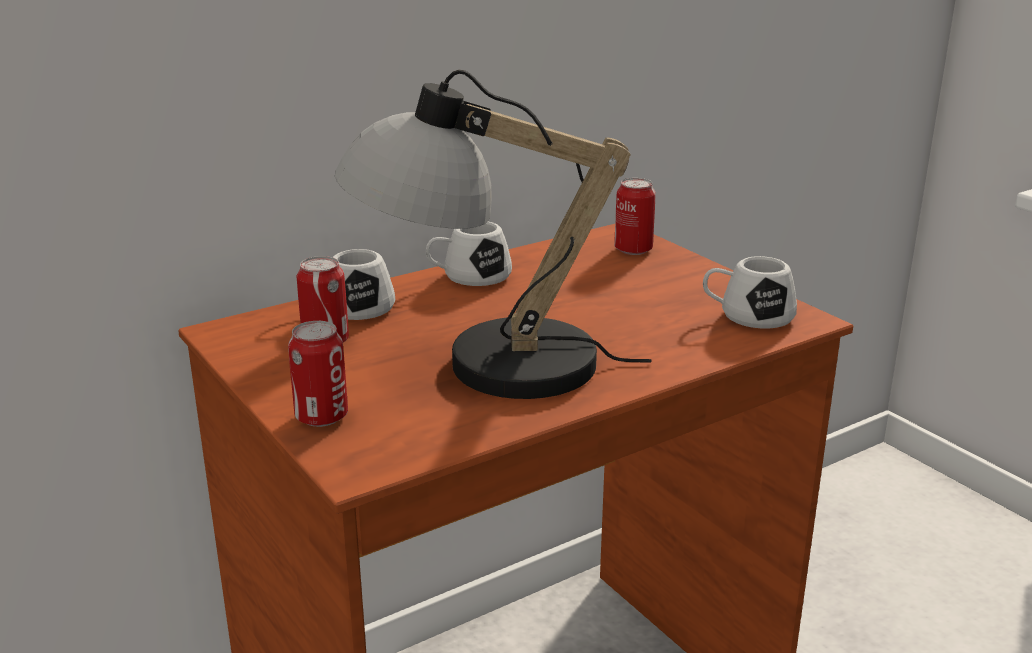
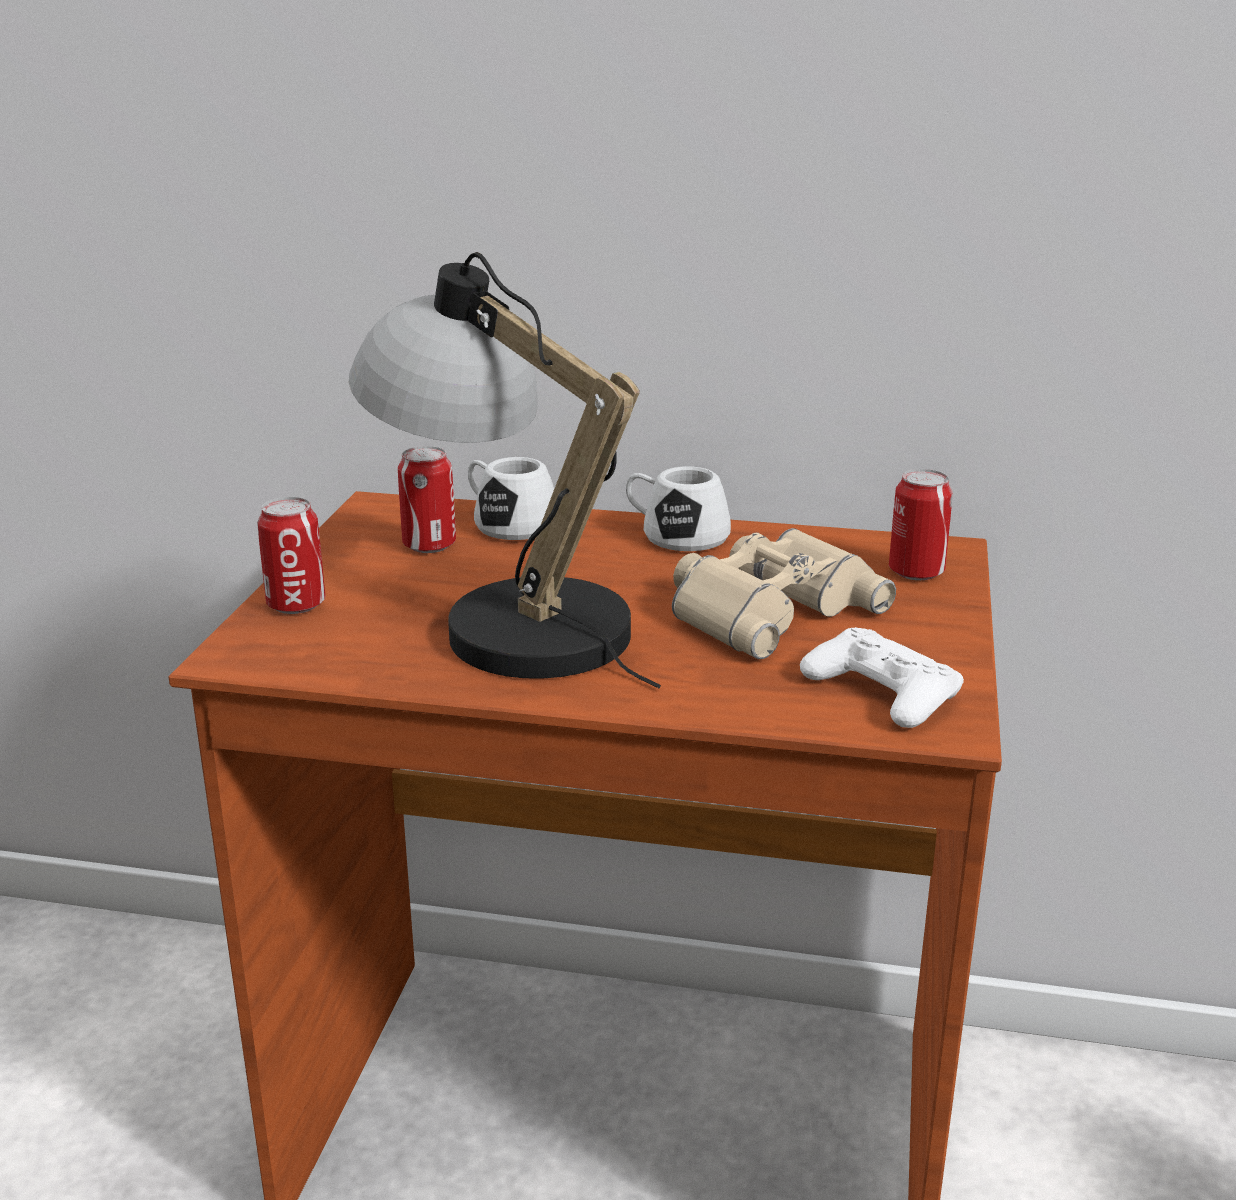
camera: 45 degrees right, 0 degrees up
(606, 296) = (768, 607): none -> beige binoculars
(747, 315) = (882, 692): white mug -> white game controller

